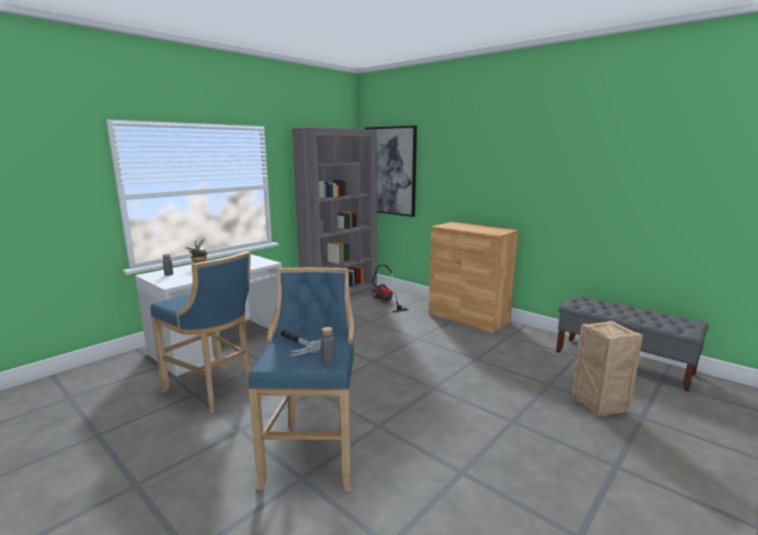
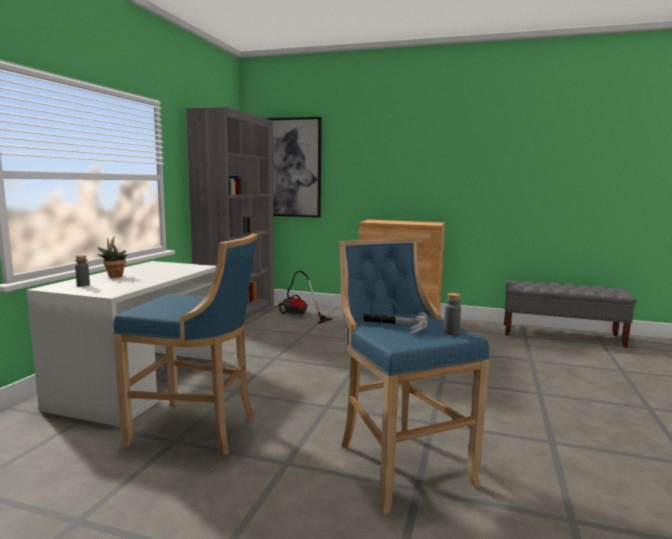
camera: 25 degrees left, 5 degrees down
(598, 405) = (583, 368): crate -> none

